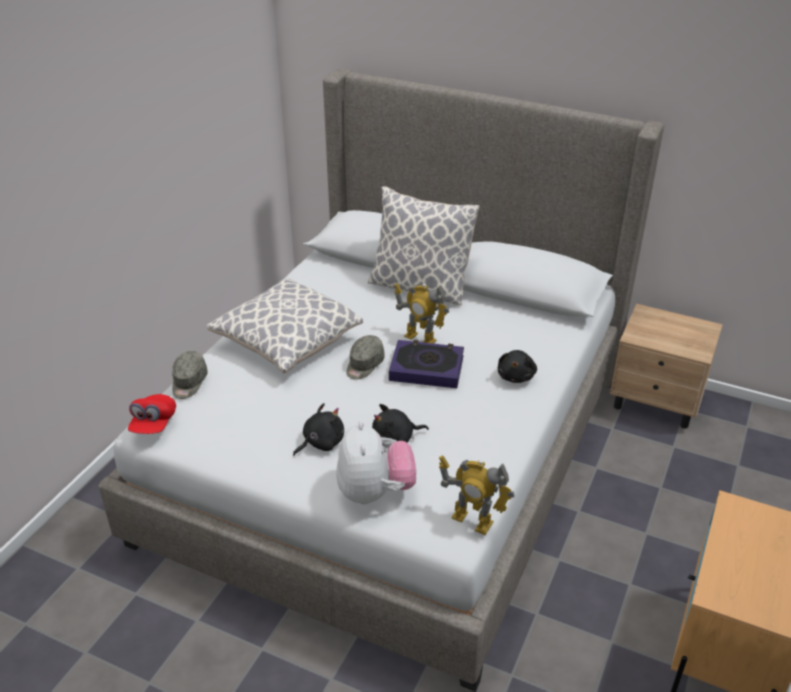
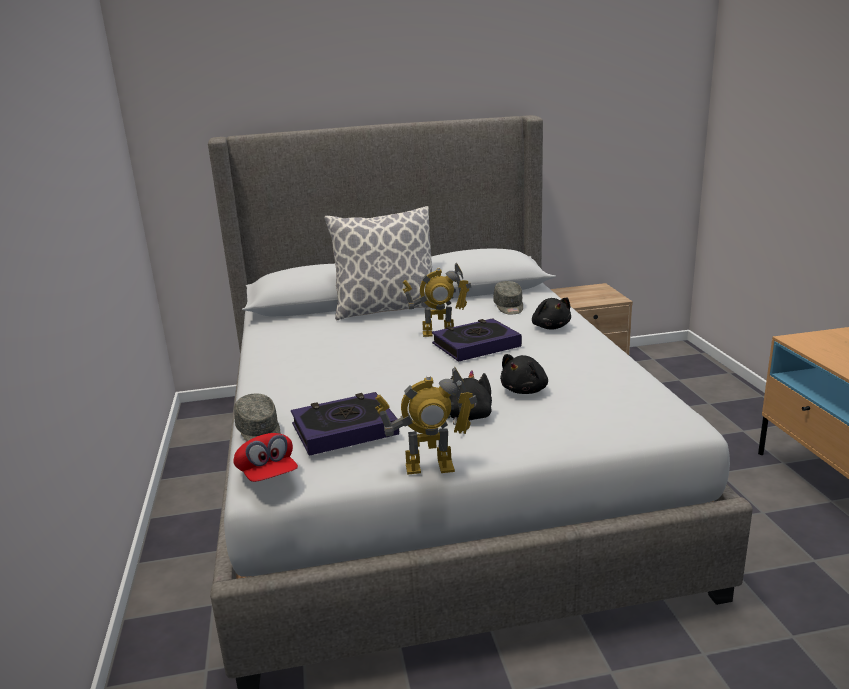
camera: 35 degrees left, 15 degrees down
(232, 410) = (344, 430): none -> book
(287, 342) = (320, 374): pillow -> none
(364, 365) = (420, 361): grey cap -> grey cap (509, 307)
(375, 492) = (571, 426): plush toy -> none
(472, 521) = (674, 408): toy robot -> toy robot (430, 467)

